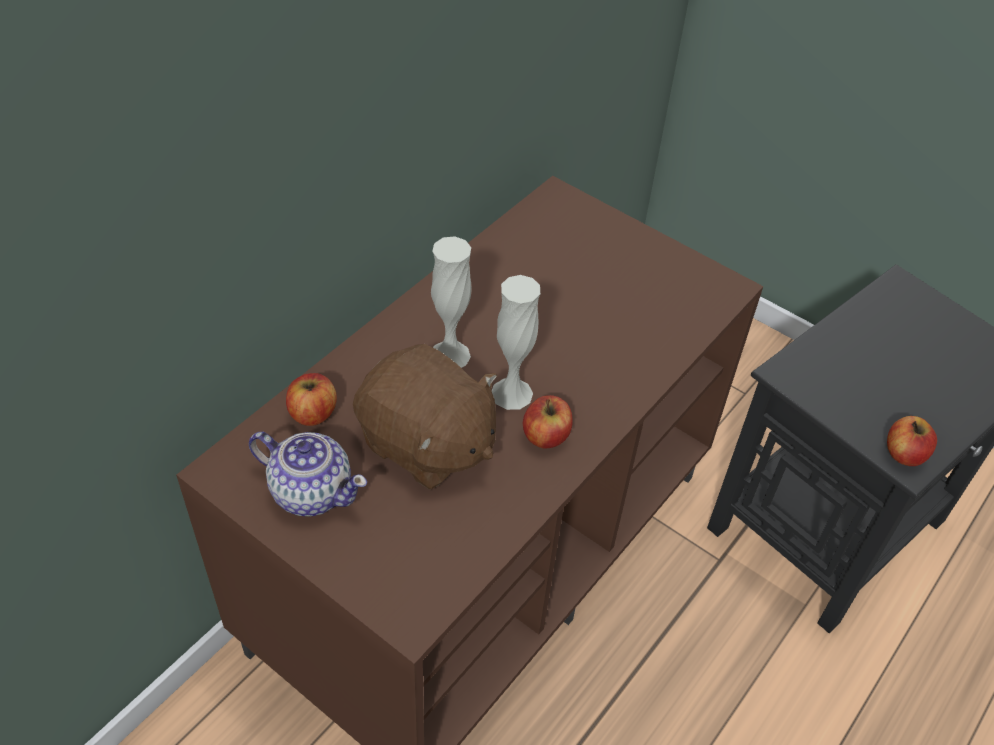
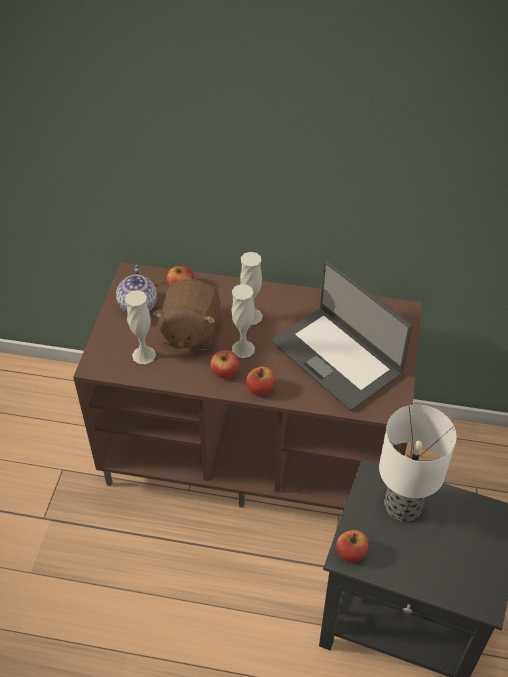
camera: 65 degrees right, 0 degrees up
(435, 530) = (144, 355): none -> white vase
(598, 298) = (337, 357): none -> laptop
(606, 408) = (260, 389): none -> apple
(849, 366) = (404, 505): none -> table lamp

